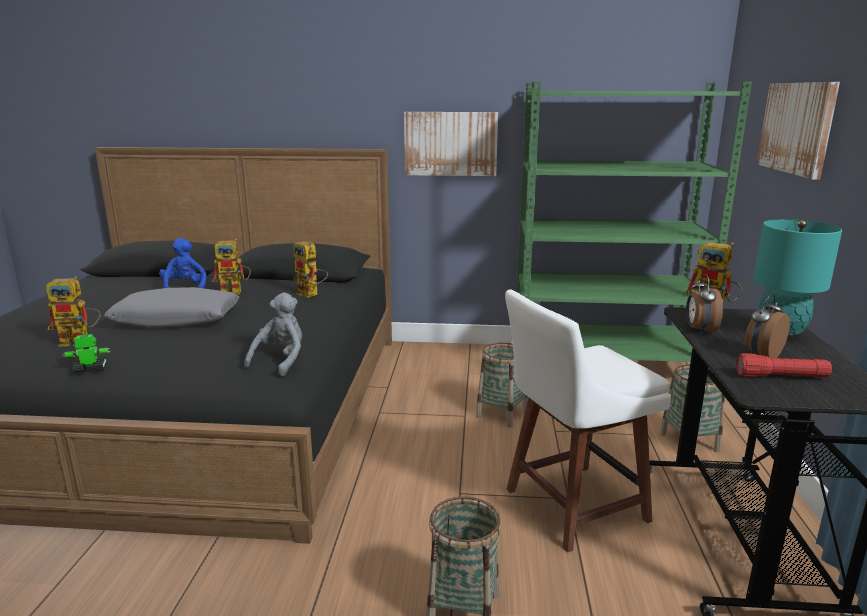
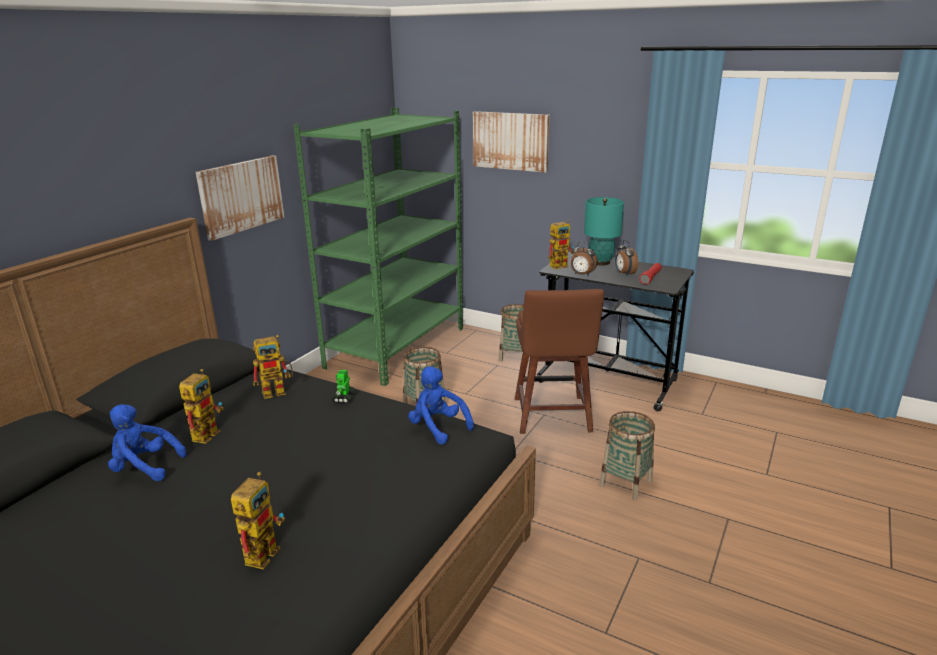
camera: 65 degrees left, 5 degrees up
(90, 369) = (363, 540): toy robot -> toy robot (344, 398)
(176, 319) = (262, 477): grey pillow -> none
(281, 361) = (438, 427): grey plush toy -> blue plush toy
(570, 506) = (552, 417): white stool -> brown stool

